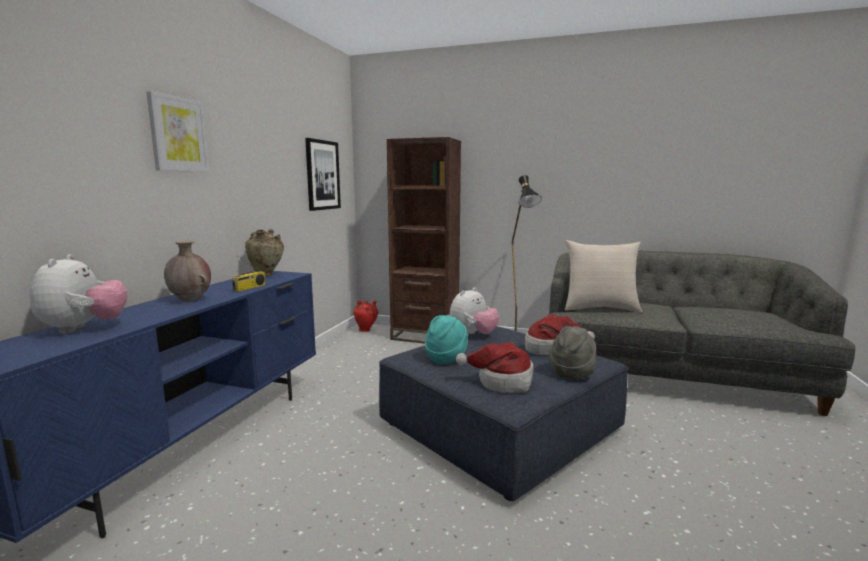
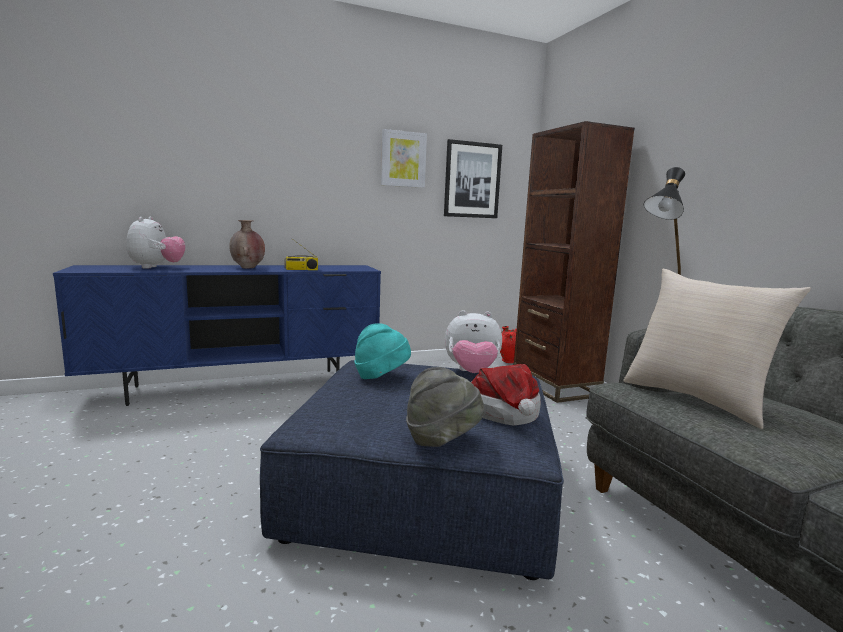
camera: 50 degrees right, 0 degrees up
(84, 328) = (156, 267): plush toy -> plush toy turned 45 degrees counterclockwise
(178, 134) = (279, 136): picture -> picture (403, 159)
(266, 275) = (349, 267): beige vase -> none
(502, 382) = (354, 410): hat -> none

